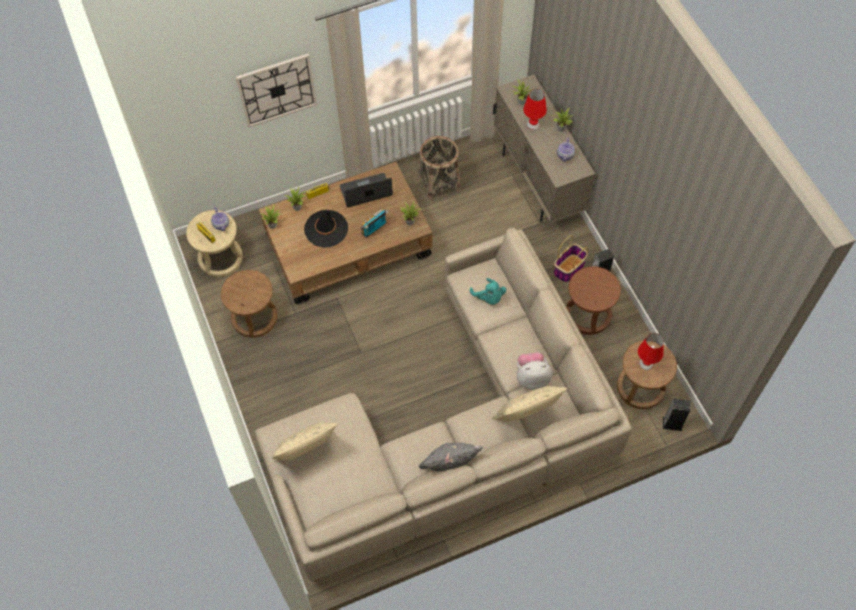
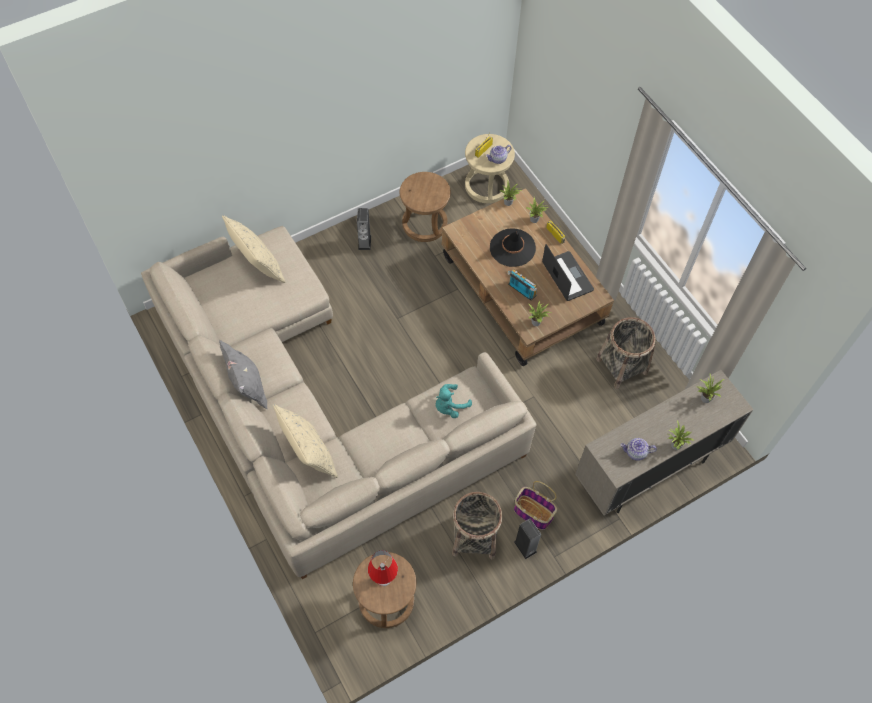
camera: 80 degrees right, 0 degrees up
(277, 90) = (602, 122): wall clock -> none
(532, 378) = (357, 458): plush toy -> none
(533, 124) = (673, 413): red table lamp -> none
(588, 314) = (474, 537): brown stool -> basket
(672, 424) = (343, 638): speaker -> speaker (364, 242)

